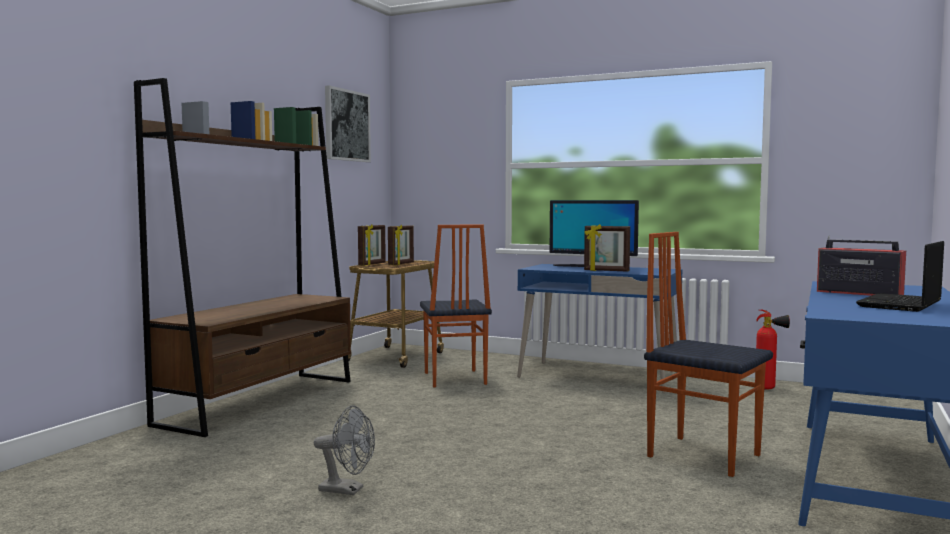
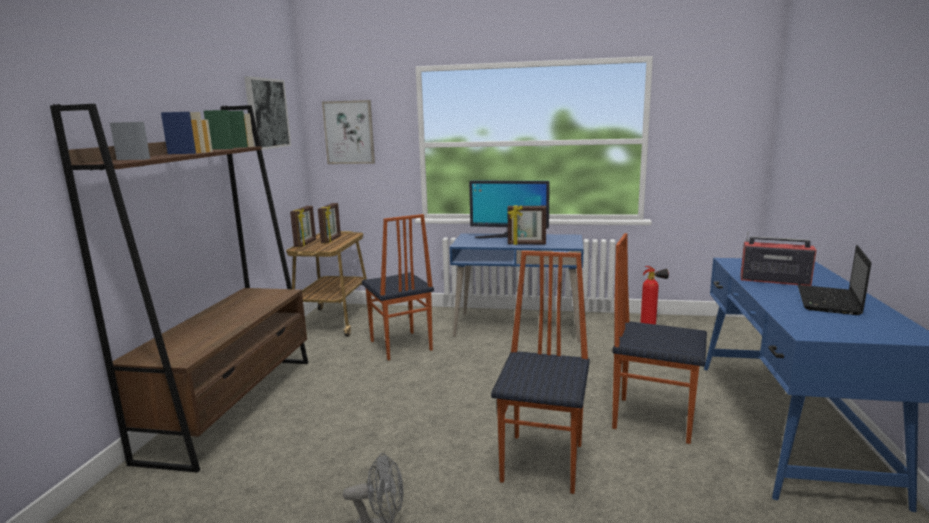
camera: 15 degrees left, 10 degrees up
(434, 152) = (349, 132): none -> picture
(548, 469) = (544, 462): none -> chair

